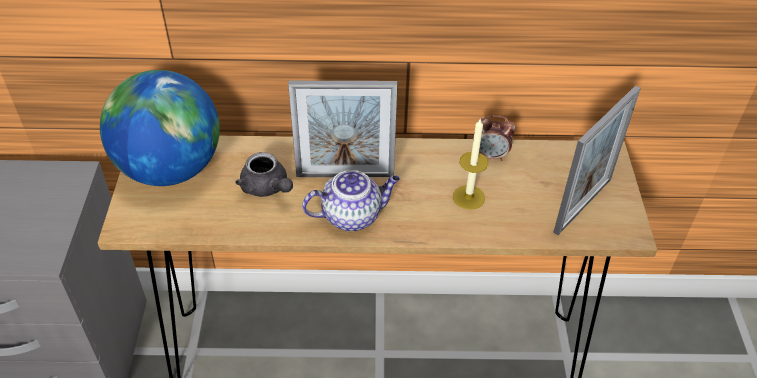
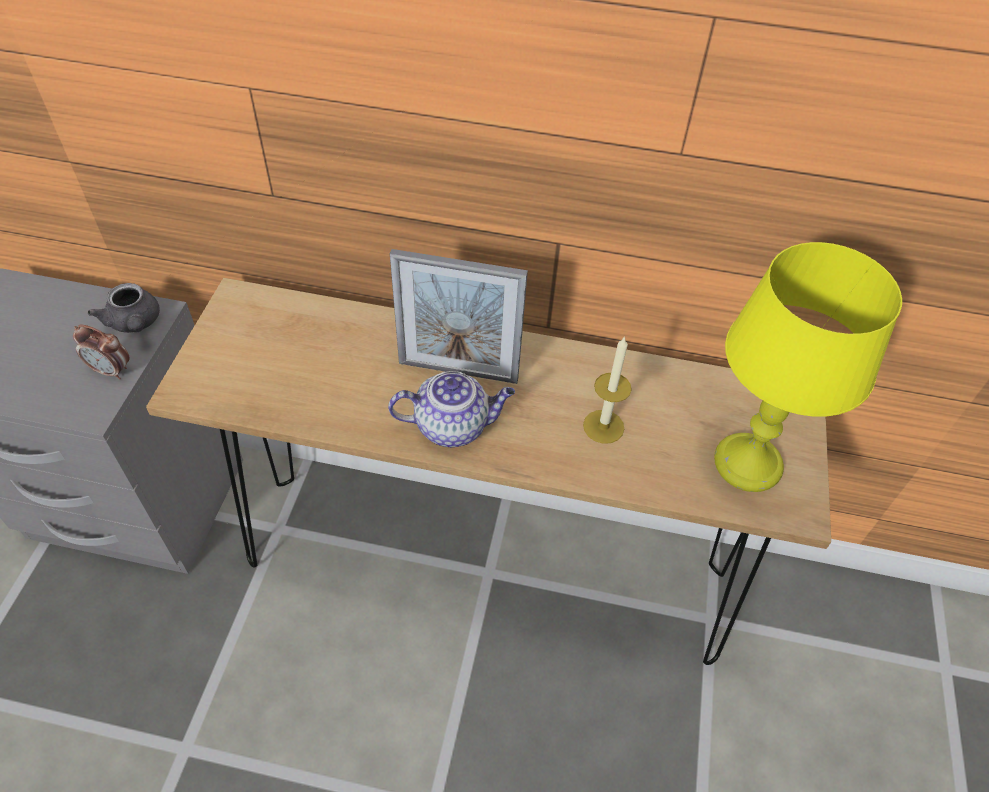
camera: 10 degrees right, 5 degrees up
(170, 169) = (254, 329): globe -> none
(267, 188) = (360, 372): grey teapot -> grey teapot (135, 323)
(490, 156) = (645, 376): alarm clock -> alarm clock (112, 371)
(582, 205) = (747, 463): picture frame -> yellow table lamp

